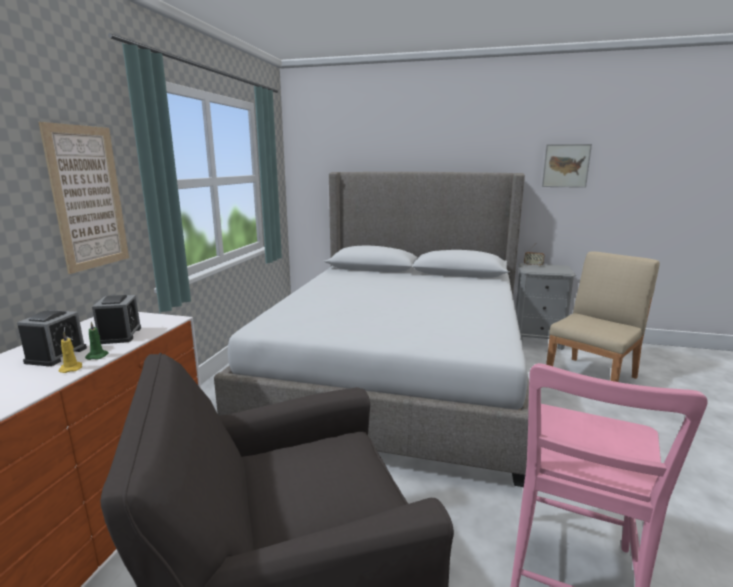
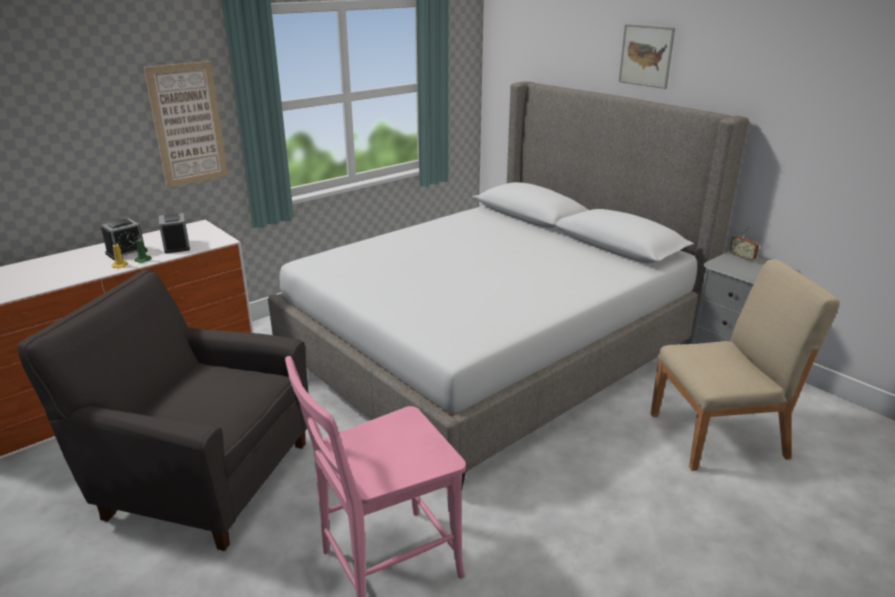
camera: 35 degrees right, 10 degrees up
(120, 335) = (176, 246): alarm clock -> alarm clock turned 45 degrees counterclockwise
(566, 165) = (816, 114): picture -> picture (646, 56)

